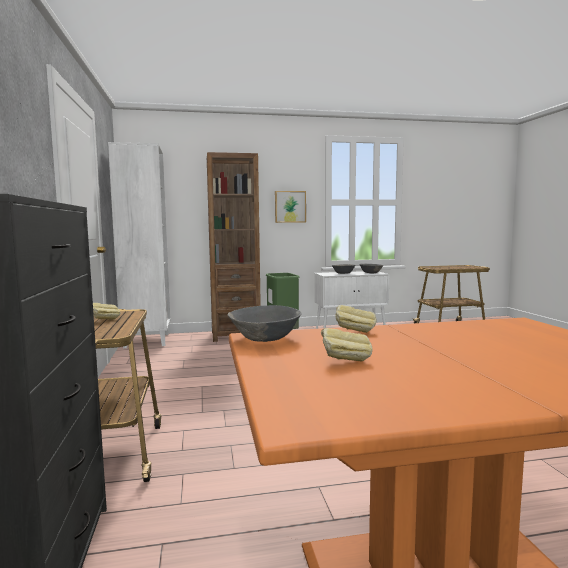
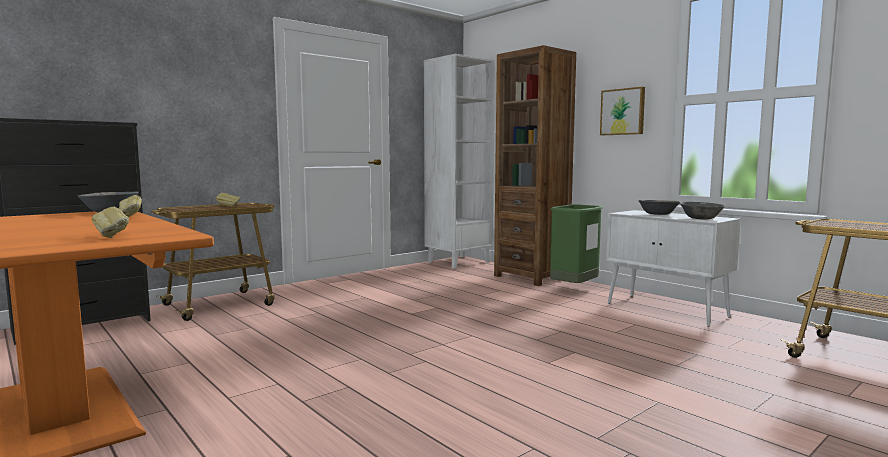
camera: 60 degrees right, 0 degrees up
(345, 361) = (34, 220): bread -> bread (112, 236)

